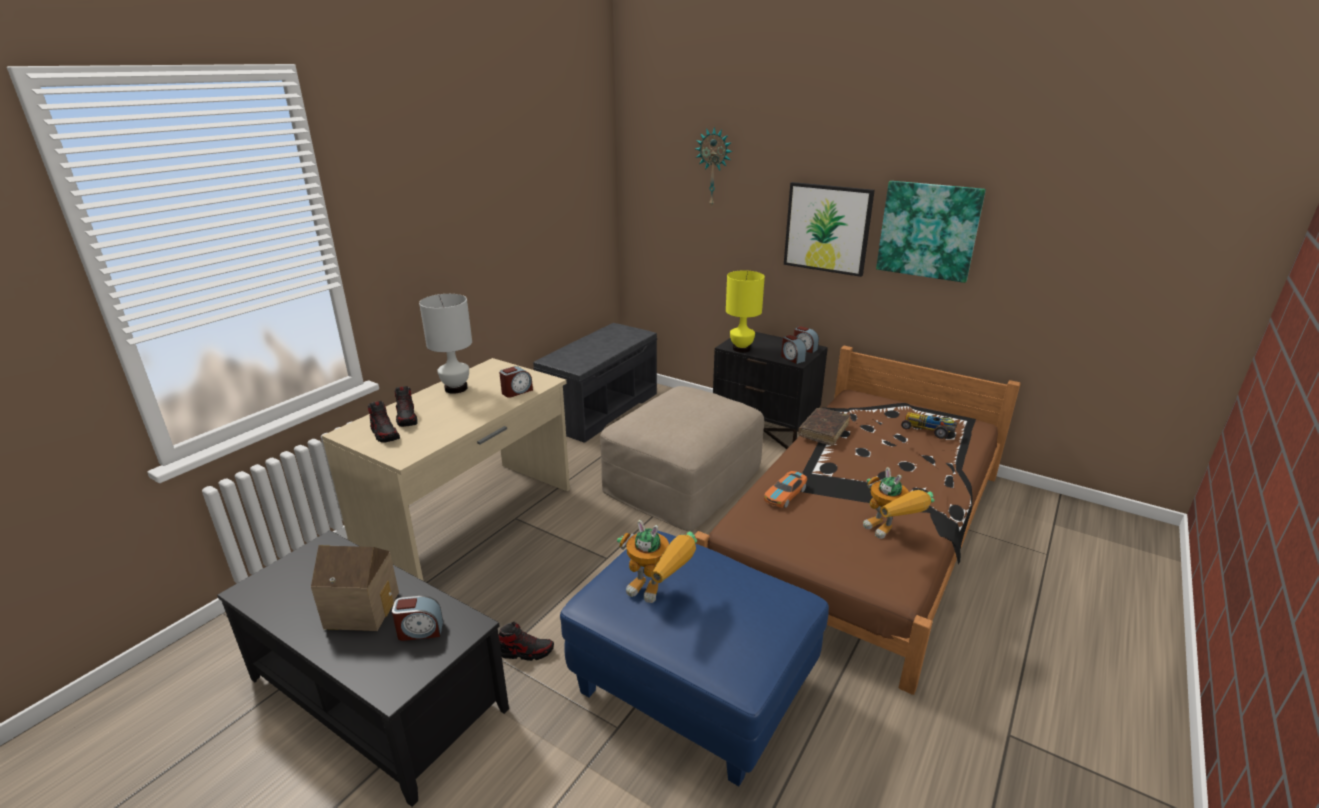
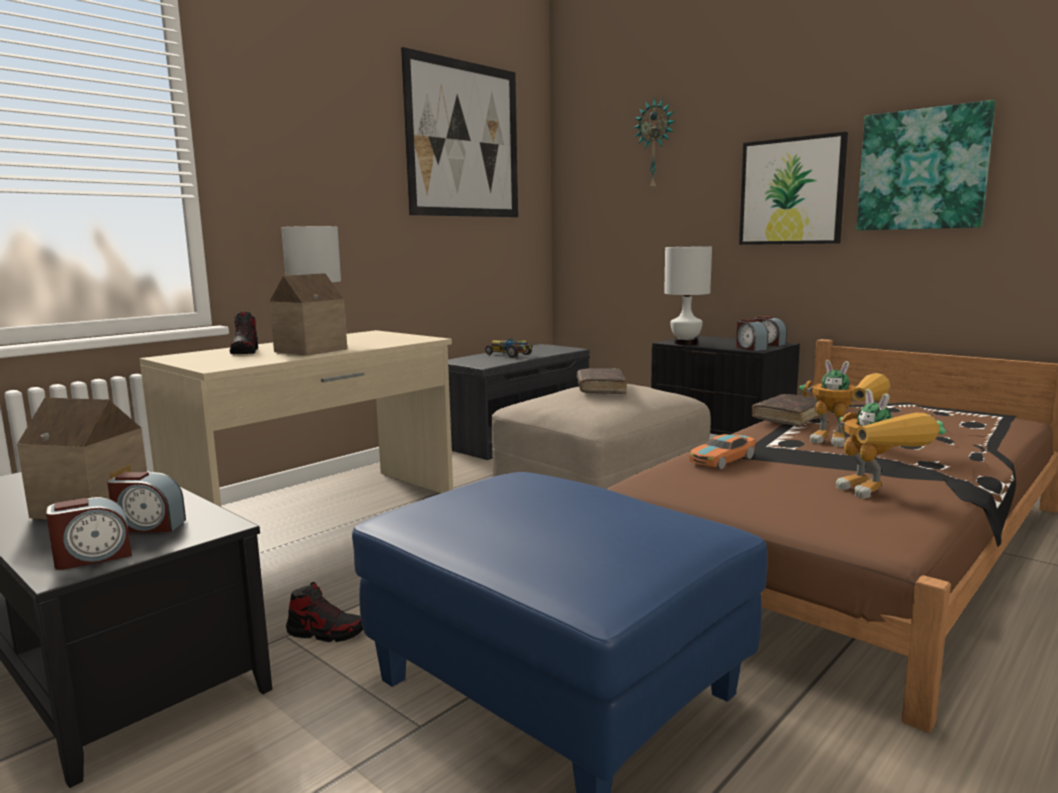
camera: 10 degrees right, 15 degrees down
(385, 434) = (210, 357): shoe -> none
(459, 414) = (308, 350): none -> toy house
(516, 391) = (386, 342): alarm clock -> alarm clock (93, 557)
(547, 165) = (464, 140): none -> picture
(658, 592) = (498, 509): toy robot -> toy robot (845, 443)
(682, 406) = (600, 389): none -> brown book
(741, 349) = (685, 343): yellow table lamp -> white table lamp
(928, 430) = (943, 419): toy car -> toy car (510, 355)

